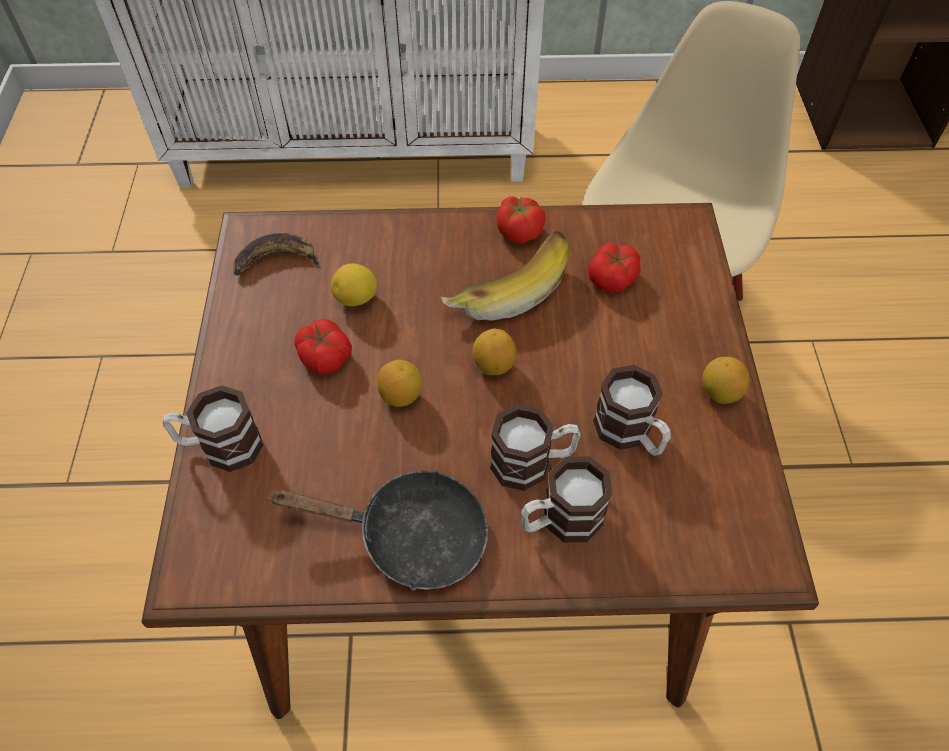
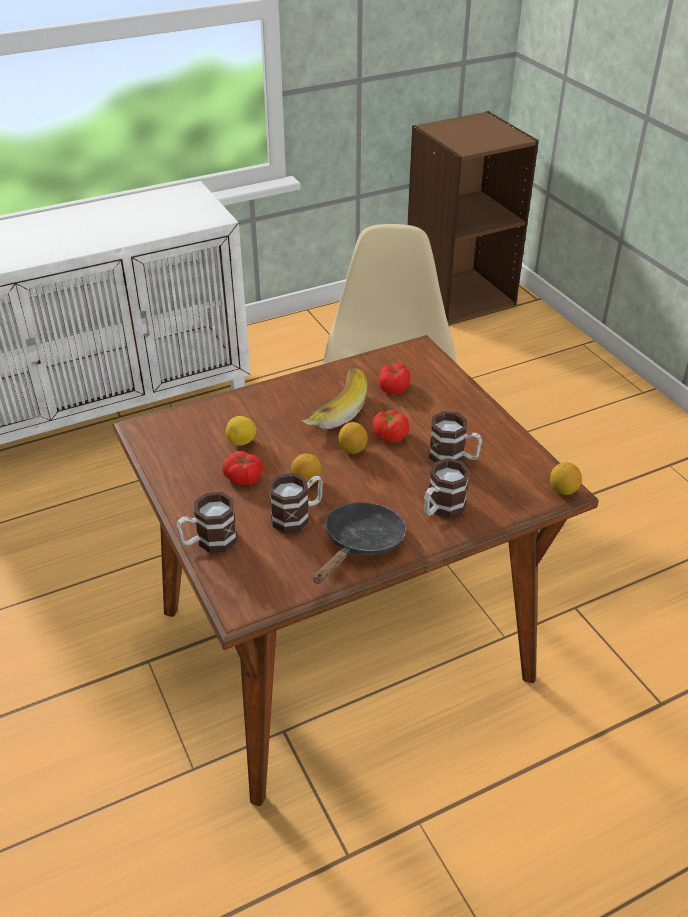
camera: 25 degrees left, 15 degrees down
(275, 261) = (172, 438): banana -> none
(410, 536) = (360, 544): black frying pan -> black frying pan turned 45 degrees counterclockwise
(519, 231) = (321, 379): tomato -> tomato (390, 435)
(532, 462) = (407, 487): mug -> mug (297, 515)
(719, 393) = (490, 423): lemon -> lemon (563, 490)

